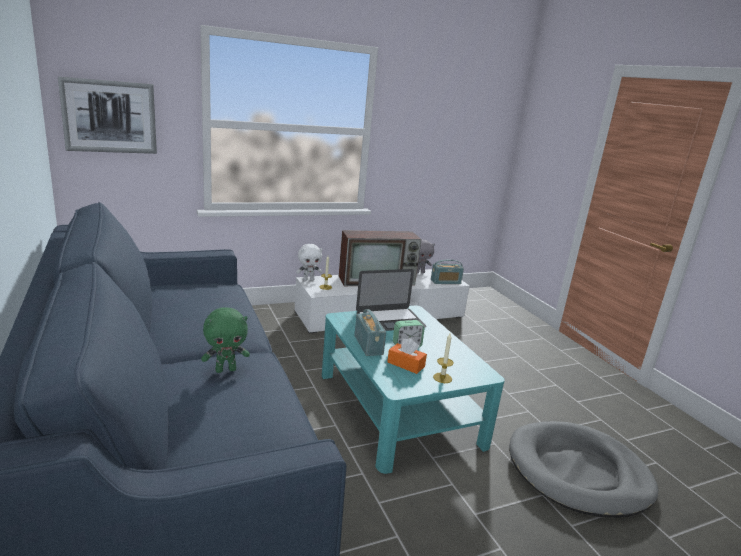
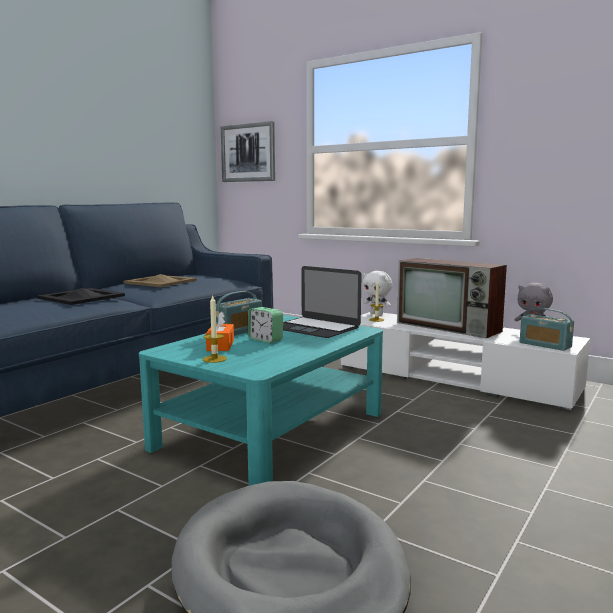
camera: 60 degrees right, 10 degrees down
(194, 315) = (160, 282): none -> beige tray
(226, 369) = (82, 297): green plush toy -> black tray

